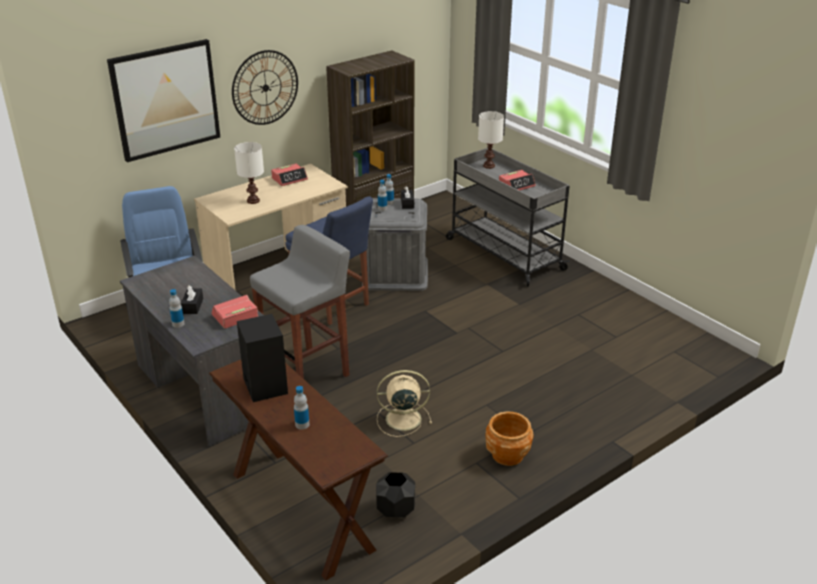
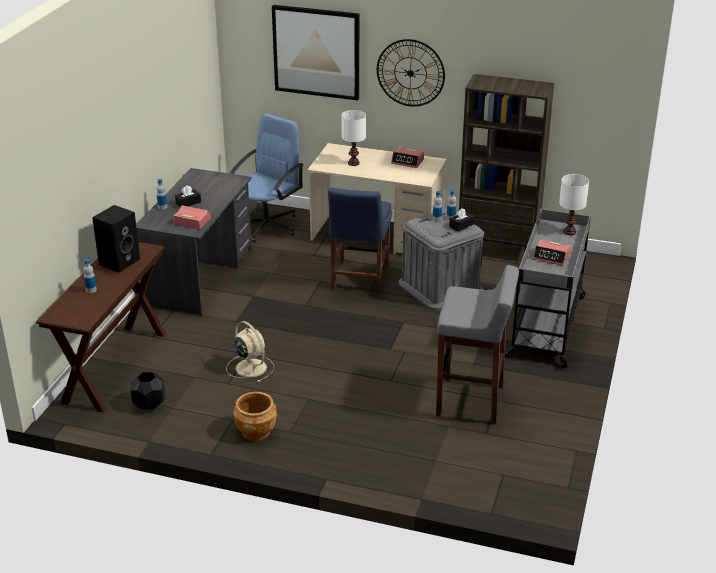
camera: 55 degrees right, 0 degrees up
(307, 373) = (261, 306): grey stool -> grey stool (471, 401)

